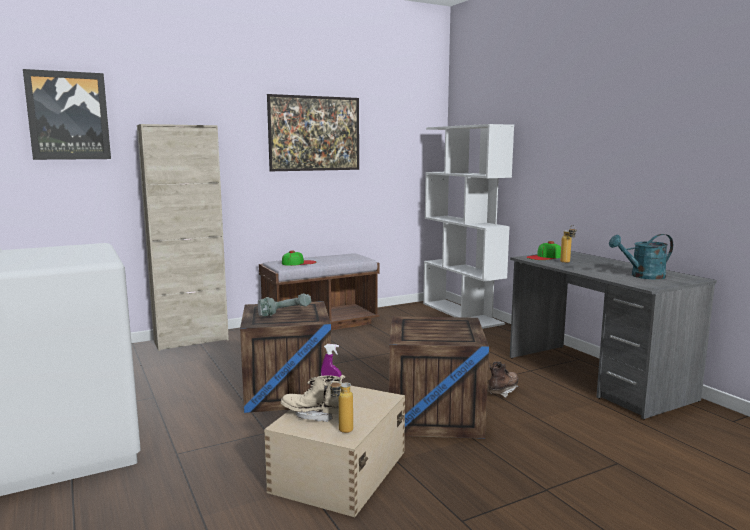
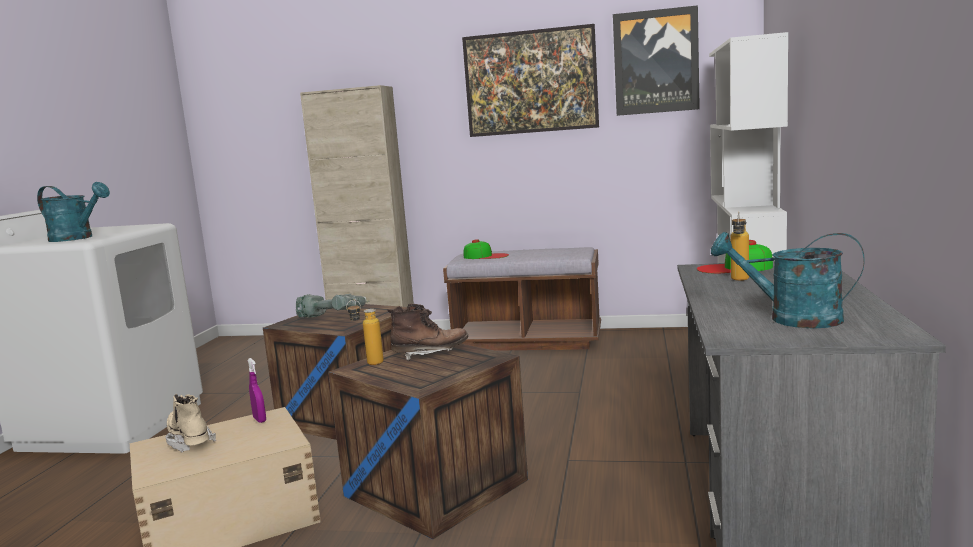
camera: 40 degrees right, 0 degrees up
(68, 116) = (257, 90): picture -> picture (656, 62)
(74, 259) = (77, 238): none -> turquoise watering can
(341, 432) = (166, 467): bottle -> bottle (368, 363)
(503, 391) = (583, 481): brown boot -> brown boot (430, 354)

